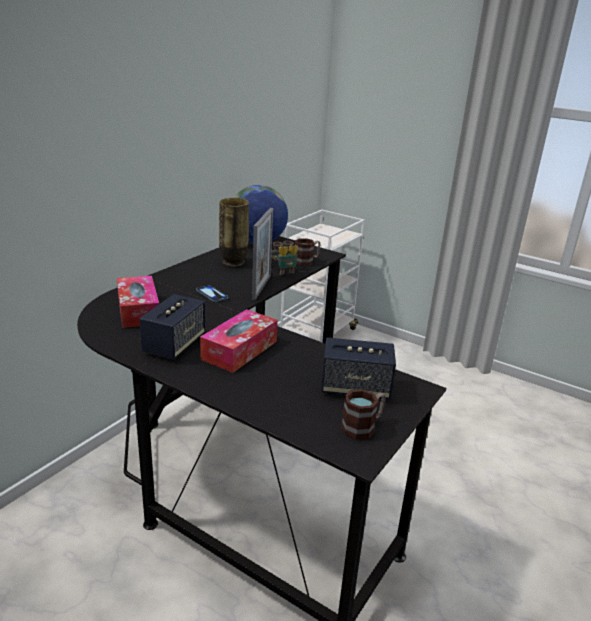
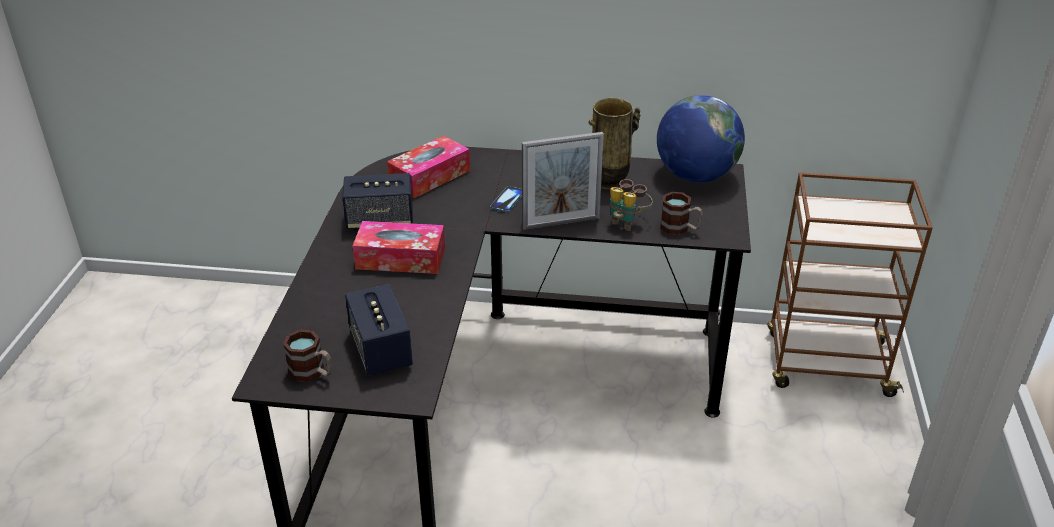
camera: 65 degrees right, 10 degrees up
(317, 334) = (826, 364): white cart -> brown cart

